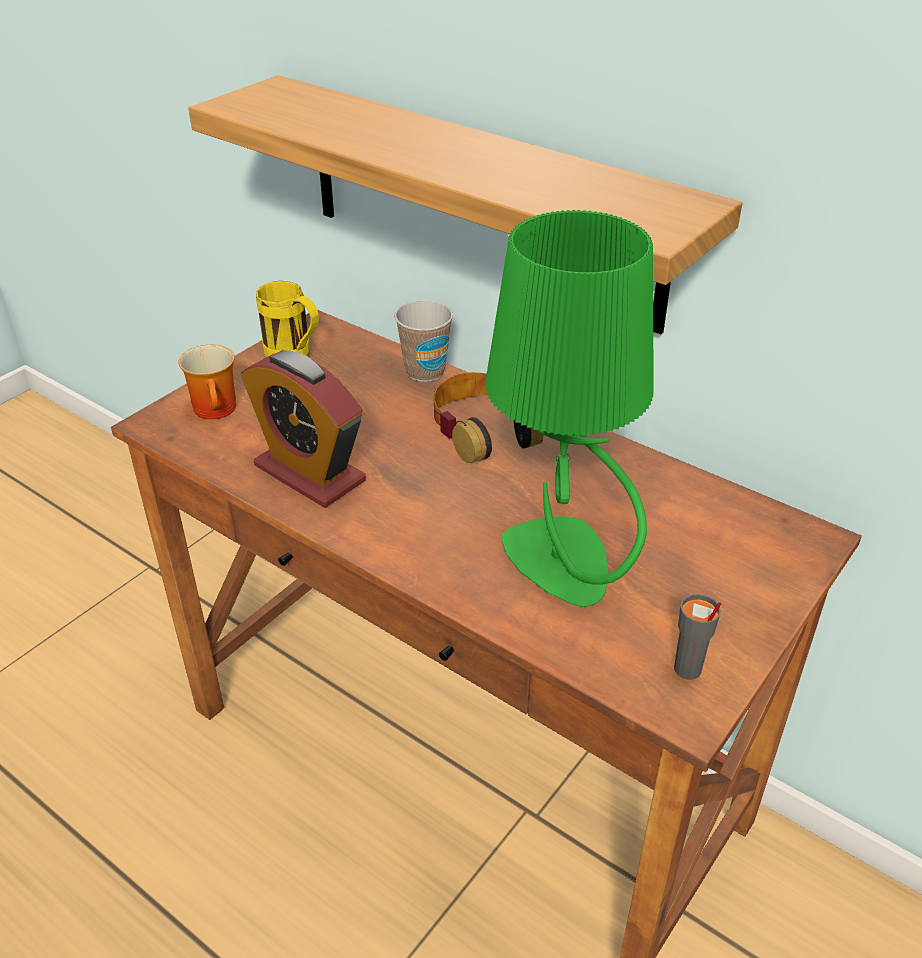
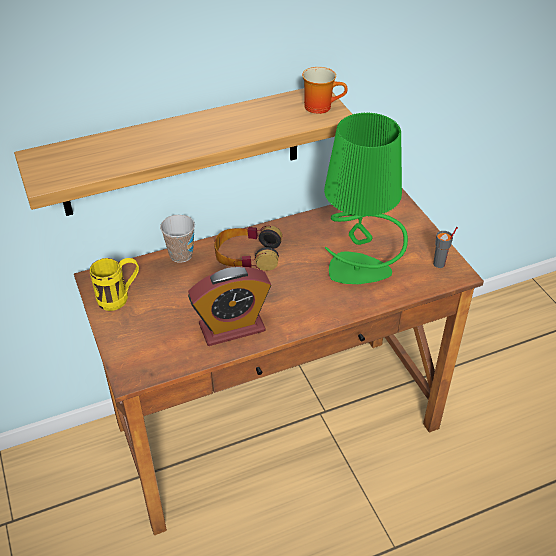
camera: 60 degrees left, 5 degrees up
(219, 410) = (142, 345): mug -> mug (321, 106)

